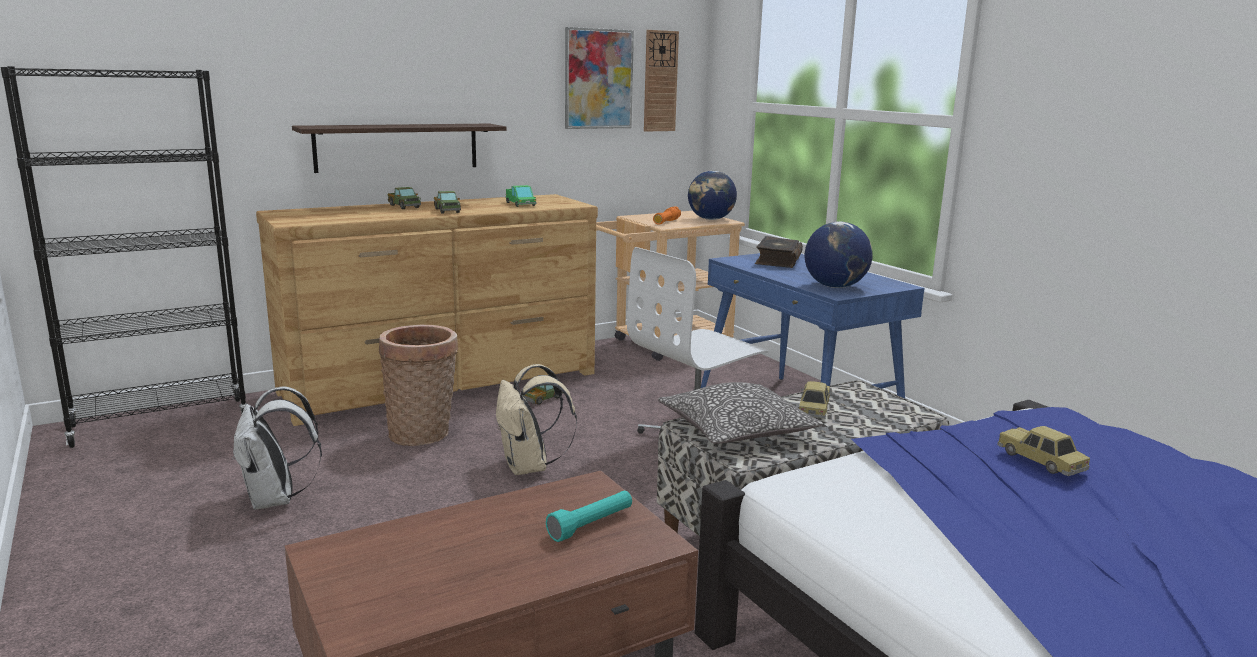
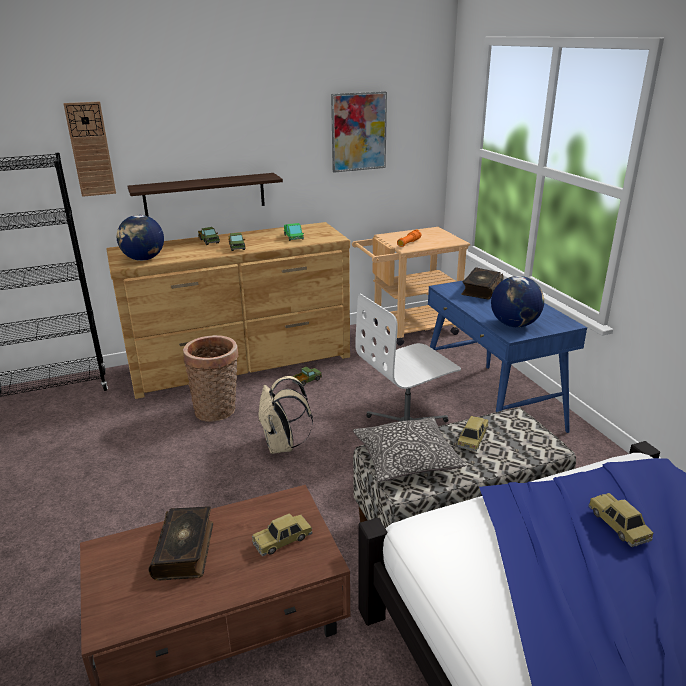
camera: 10 degrees right, 10 degrees up
(276, 500) = (111, 465): white backpack -> none
(452, 543) = (185, 550): none -> book
(591, 525) = (283, 540): turquoise flashlight -> toy car
(660, 81) = (409, 129): wall clock -> wall clock (90, 149)
(711, 219) = (444, 239): globe -> globe (143, 259)

